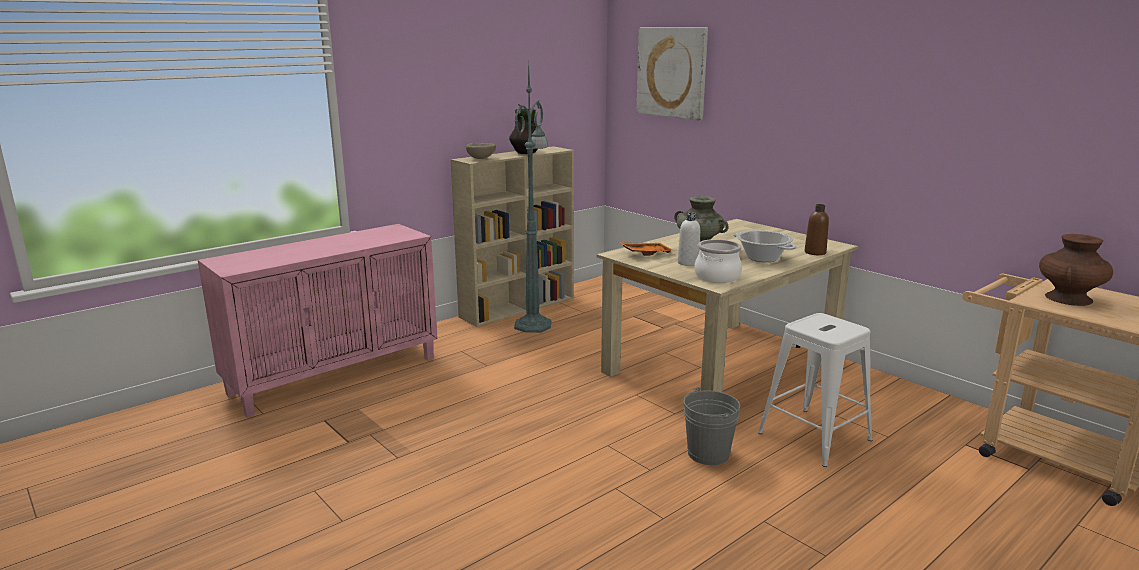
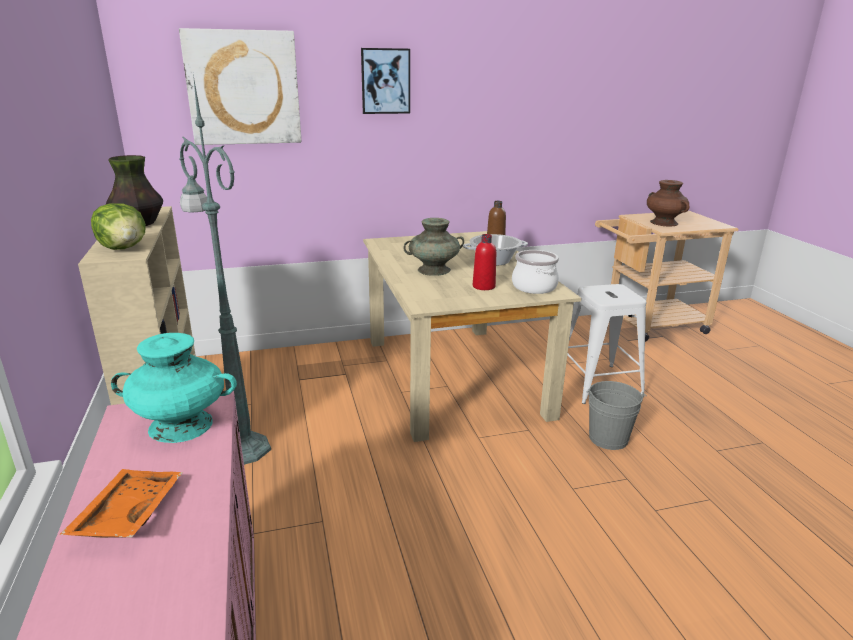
camera: 65 degrees left, 5 degrees up
(390, 236) = (181, 425): none -> turquoise vase
(481, 158) = (124, 248): beige bowl -> lettuce
(645, 253) = (434, 294): orange tray -> orange tray (127, 514)
(688, 263) = (483, 286): white bottle -> red bottle
(772, 71) = (385, 81): none -> picture

